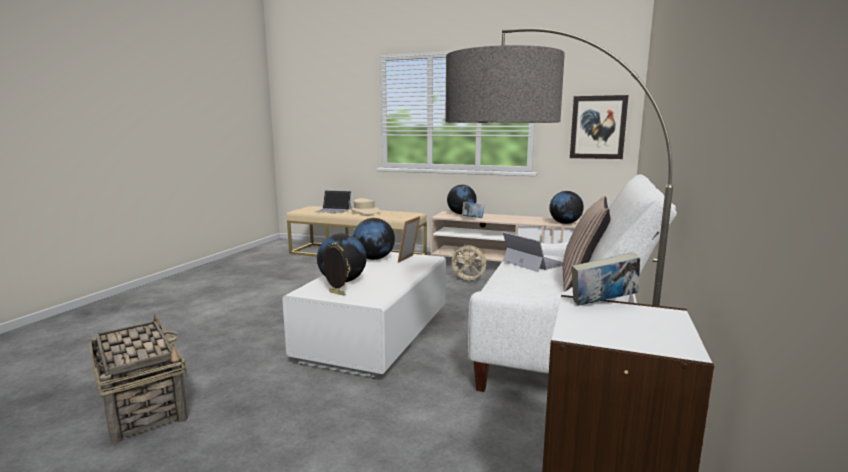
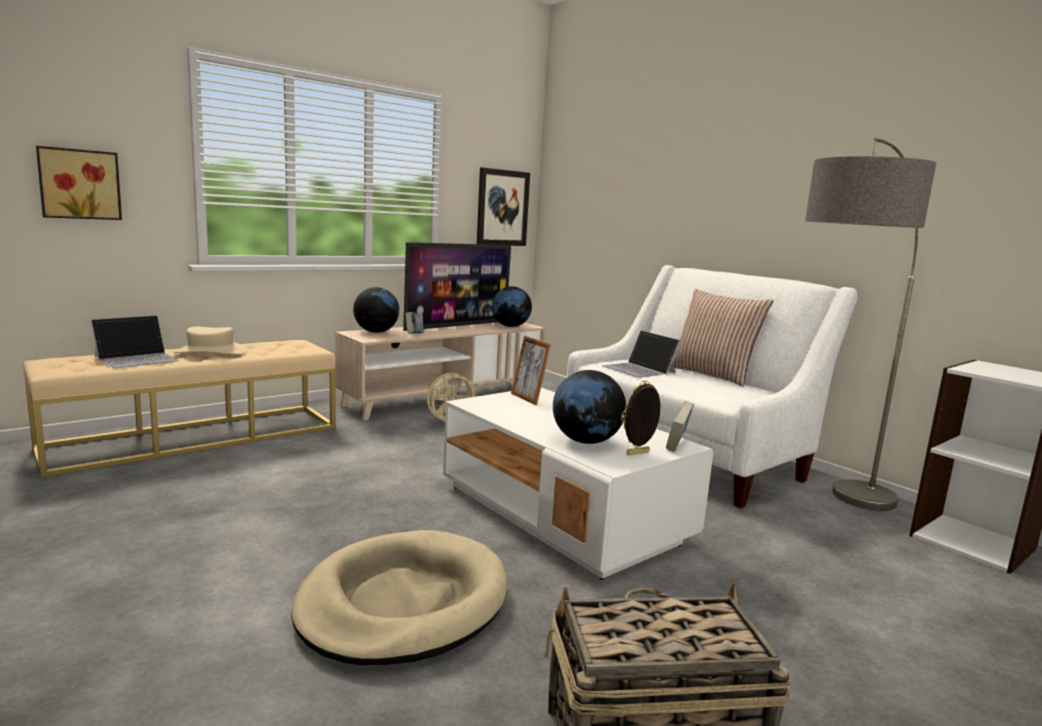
camera: 60 degrees left, 0 degrees up
(238, 328) = (403, 602): none -> beige dog bed
(337, 129) = (79, 184): none -> picture
(374, 259) = (500, 409): globe -> none
(526, 218) = (457, 326): none -> television
(534, 262) = (639, 369): laptop -> laptop turned 120 degrees counterclockwise
(603, 304) = (968, 366): book -> book (677, 445)

